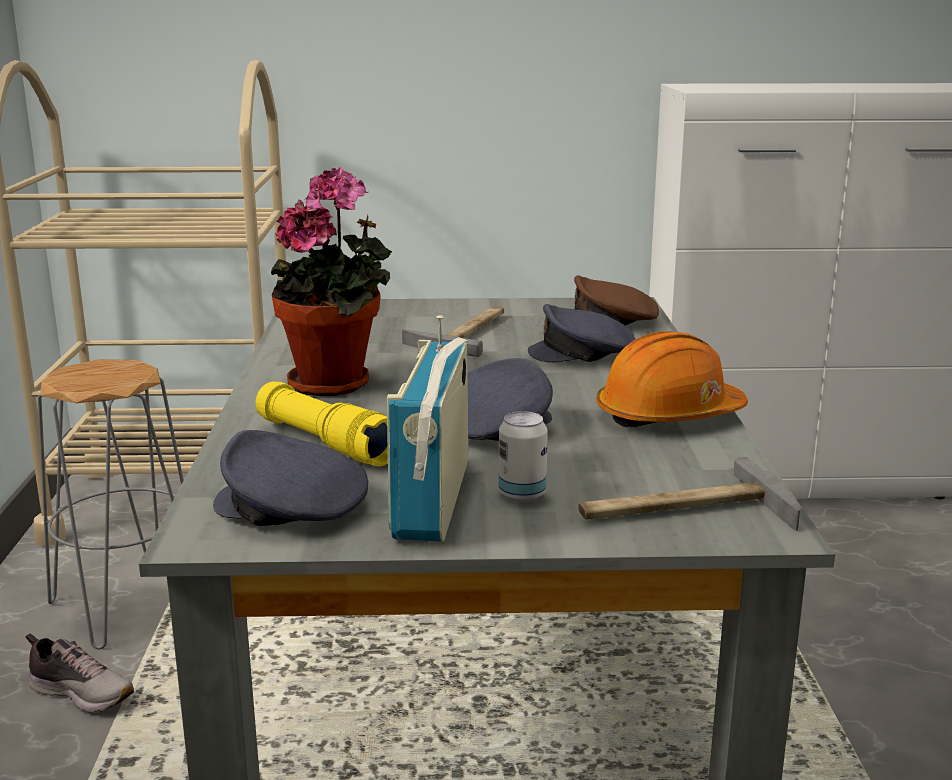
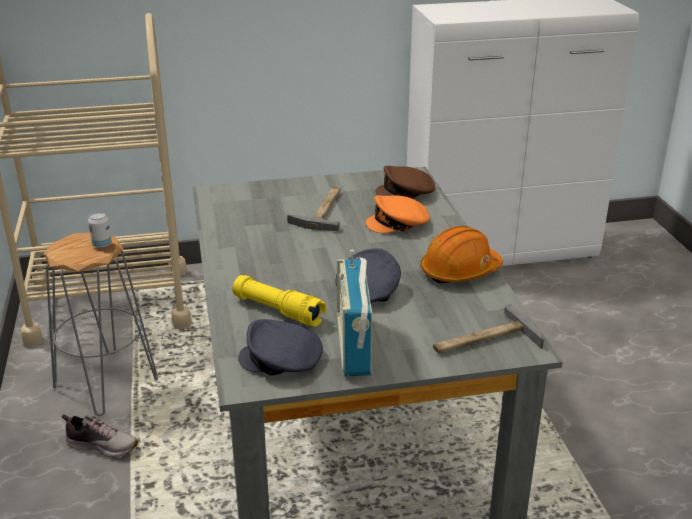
camera: 10 degrees left, 10 degrees up
(337, 383) = (263, 261): potted plant -> none
(522, 495) = (399, 338): can -> can (102, 245)
(584, 354) = (399, 223): grey cap -> orange cap

